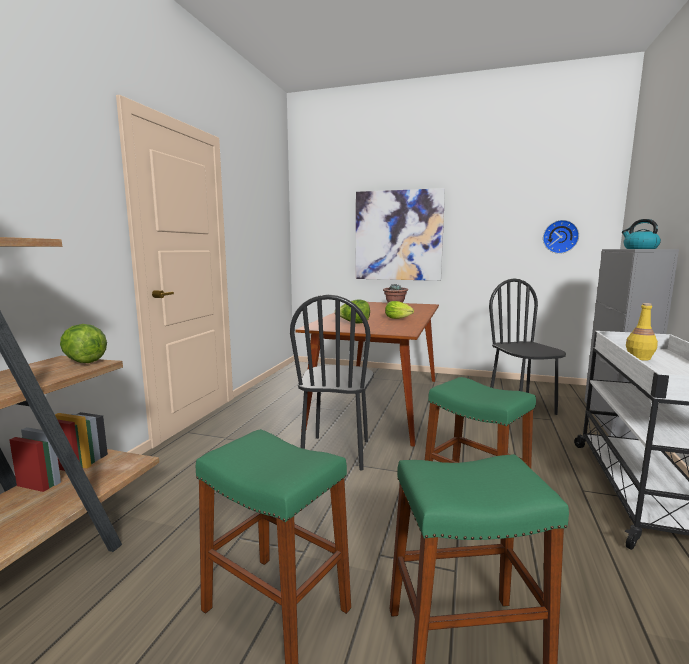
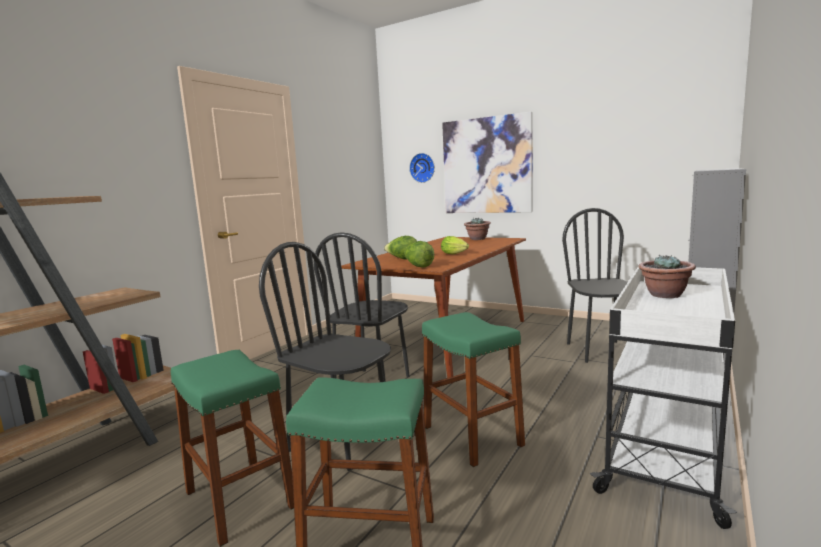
camera: 15 degrees right, 0 degrees up
(84, 361) = (133, 291): lettuce -> lettuce (418, 266)
(347, 521) = (341, 442): none -> black chair
(560, 236) = (664, 157): wall clock -> wall clock (423, 168)
(639, 248) = (717, 169): kettle -> none
(639, 358) = (664, 295): yellow bottle -> potted plant

